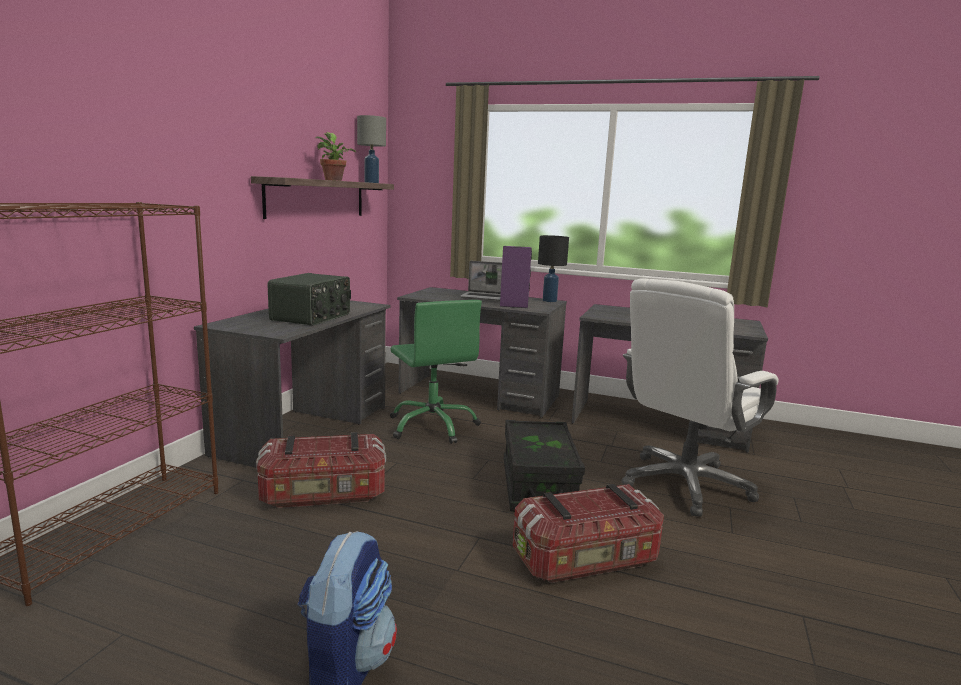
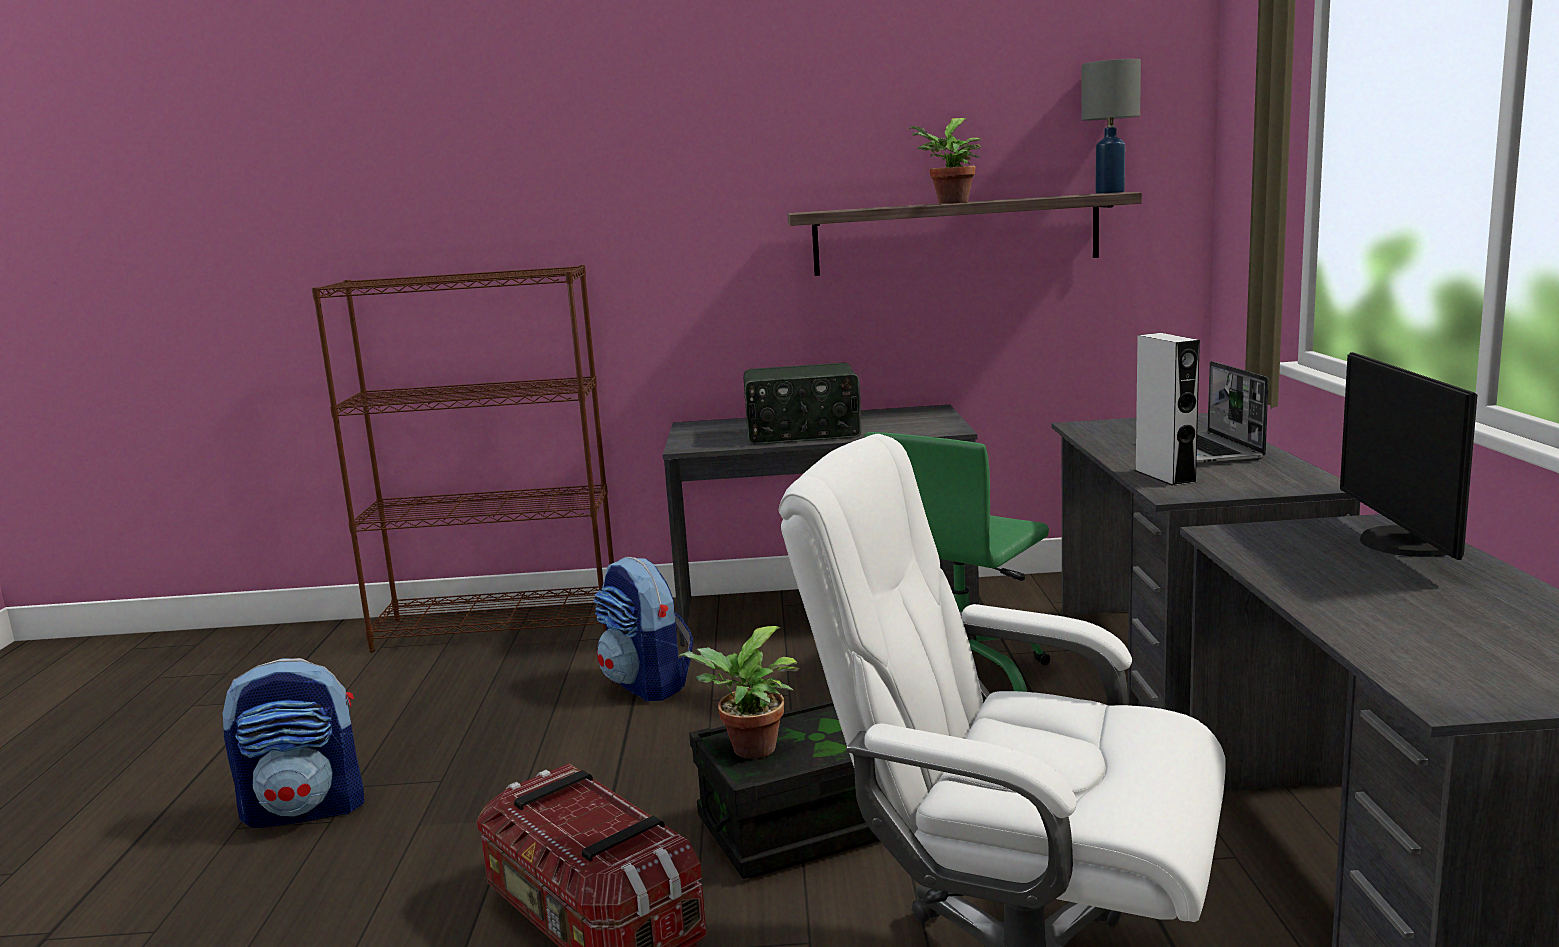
camera: 70 degrees right, 0 degrees up
(323, 495) = (647, 685): storage box -> backpack
(514, 306) = (1165, 476): purple speaker -> grey speaker
(542, 458) = (749, 750): none -> potted plant
(549, 301) = (1313, 482): black table lamp -> none
(625, 310) = (1403, 543): none -> monitor

